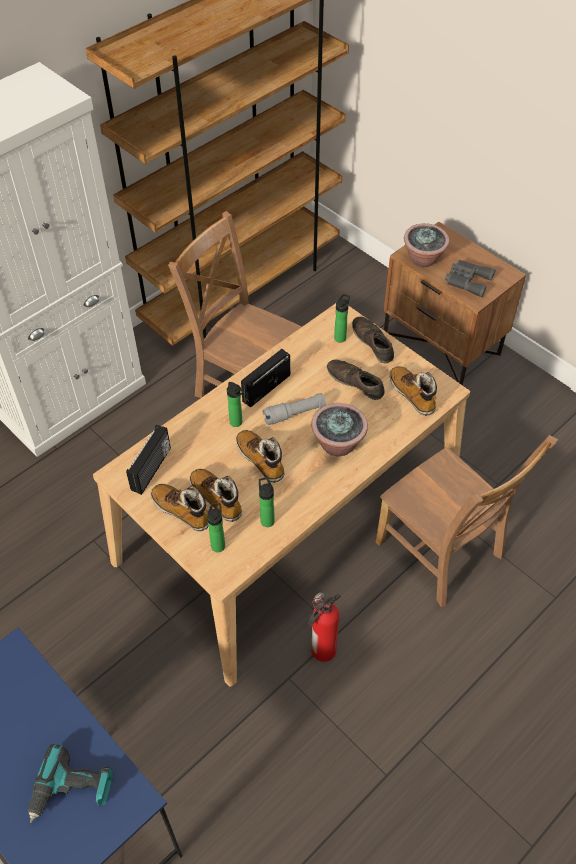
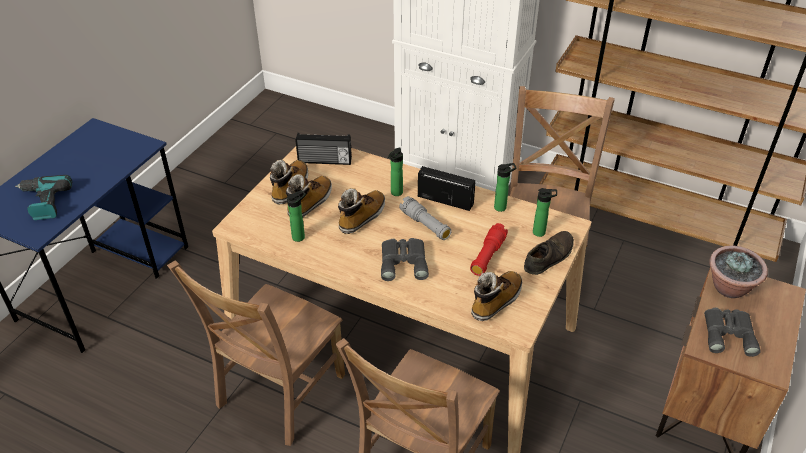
camera: 70 degrees right, 10 degrees down
(218, 544) = (265, 215): bottle -> bottle (502, 207)
(322, 651) = (278, 394): fire extinguisher -> brown chair
(338, 444) = (404, 261): potted plant -> grey binoculars
(355, 382) = (488, 256): brown shoe -> red flashlight

